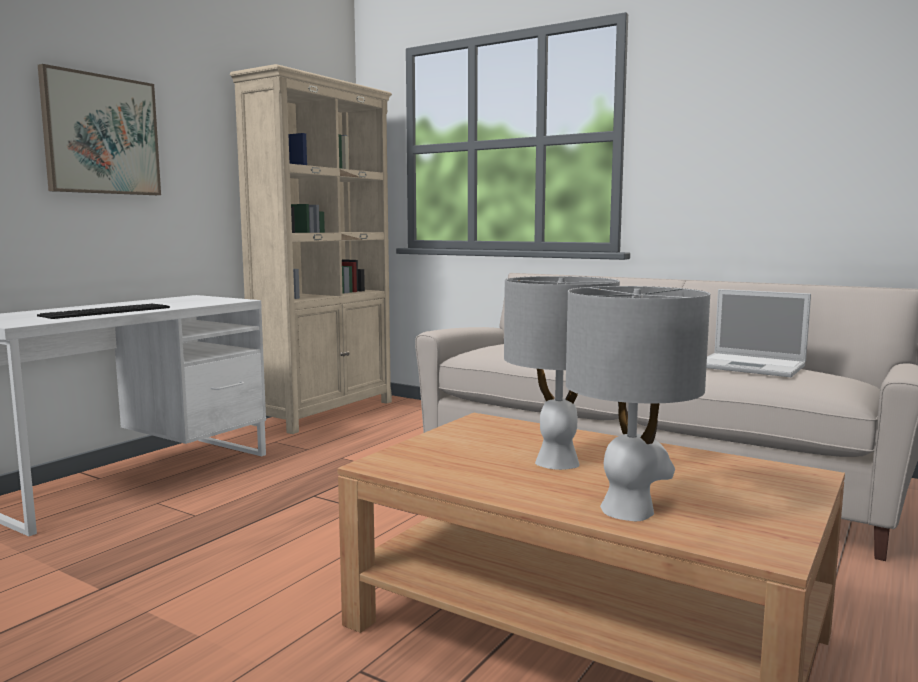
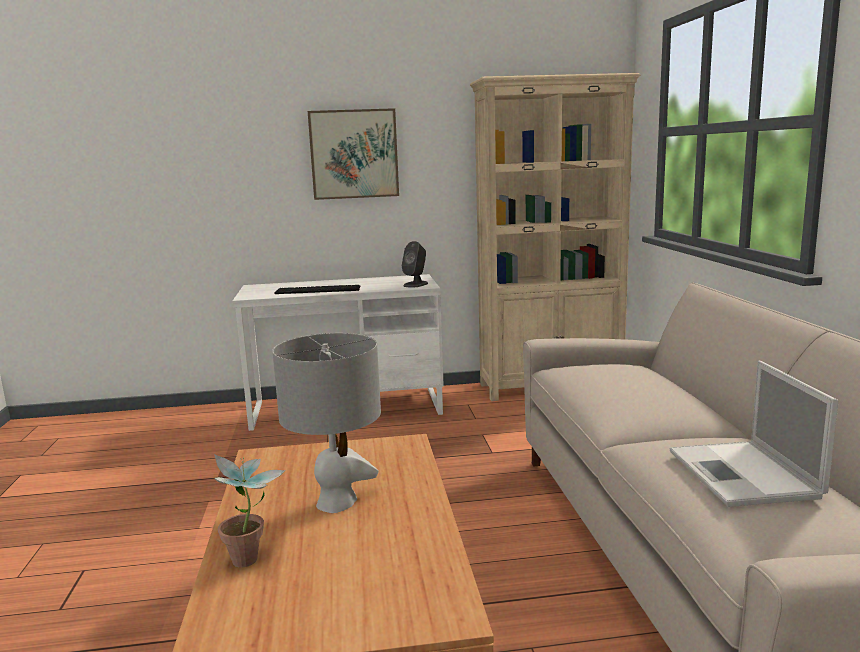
camera: 50 degrees right, 5 degrees up
(221, 300) = (416, 284): none -> grey speaker
(629, 510) = (252, 562): grey table lamp -> potted plant

